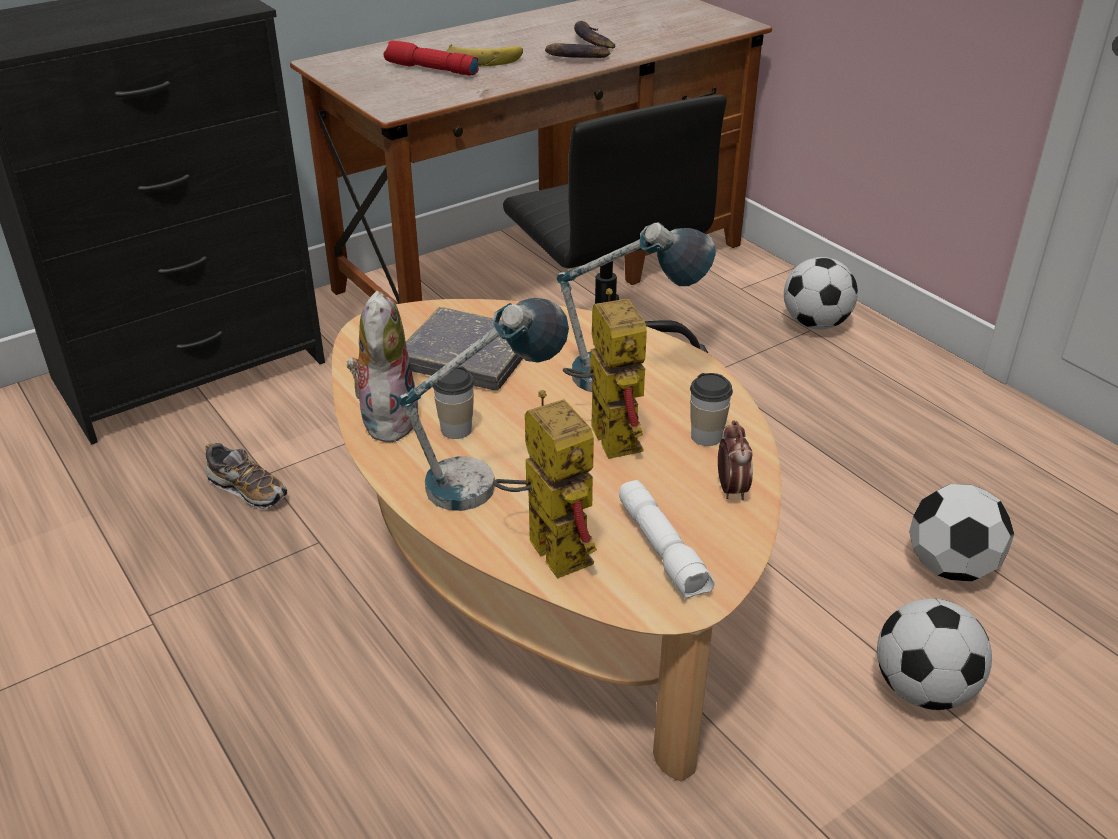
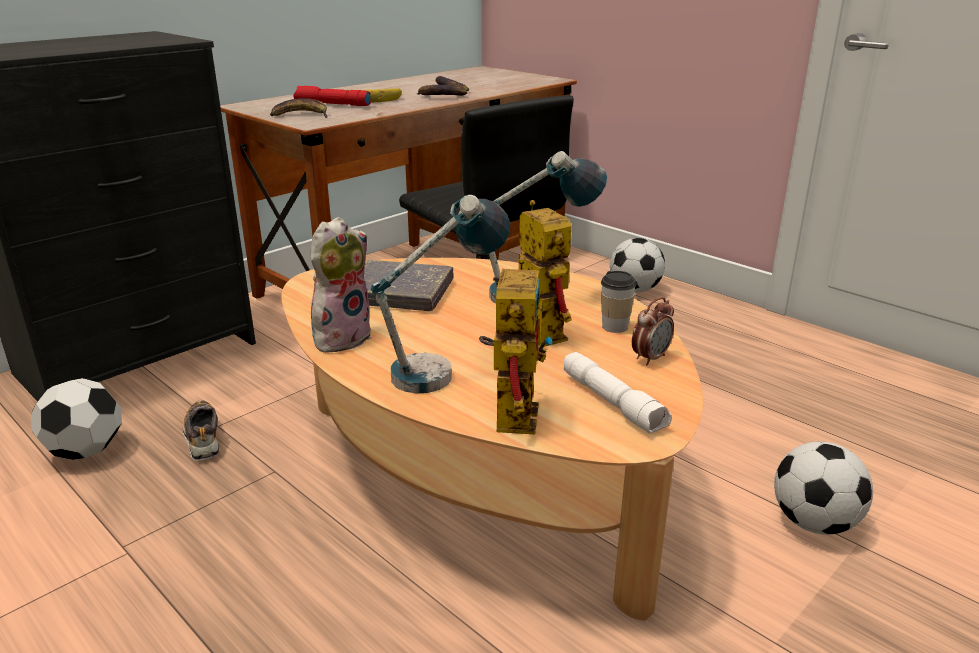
camera: 10 degrees left, 10 degrees down
(248, 490) = (203, 439): shoe -> shoe turned 135 degrees counterclockwise
(387, 89) = (301, 115): none -> banana
(387, 419) = (342, 337): plush toy -> plush toy turned 45 degrees clockwise
(456, 429) = (405, 339): cup -> none
(547, 545) = (512, 410): toy robot -> toy robot turned 45 degrees clockwise
(731, 489) = (650, 358): alarm clock -> alarm clock turned 60 degrees clockwise
(951, 567) = (798, 434): football -> football (86, 451)

